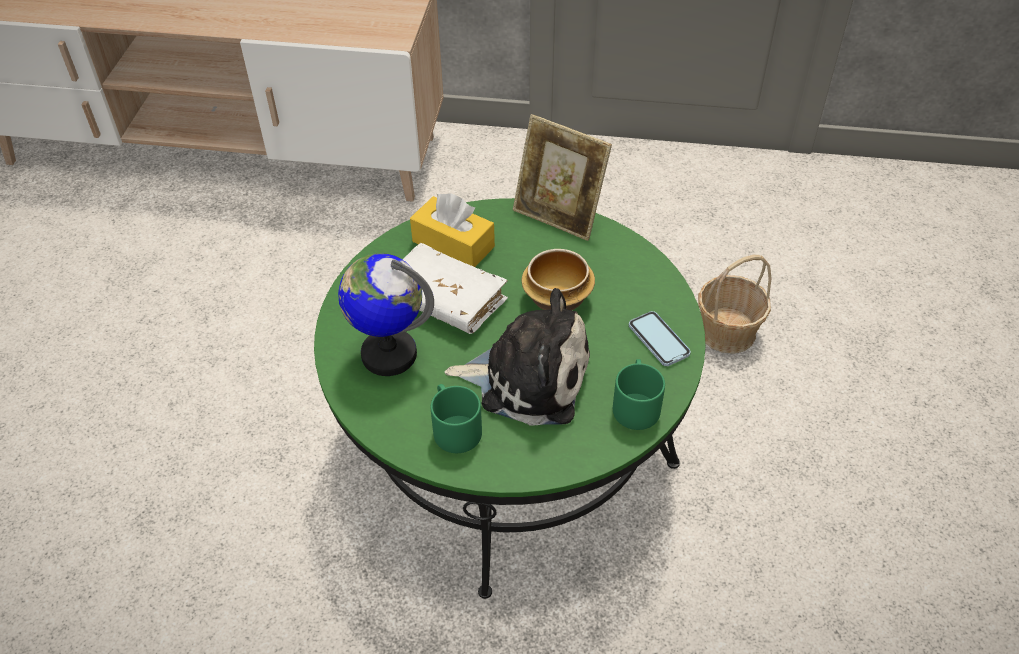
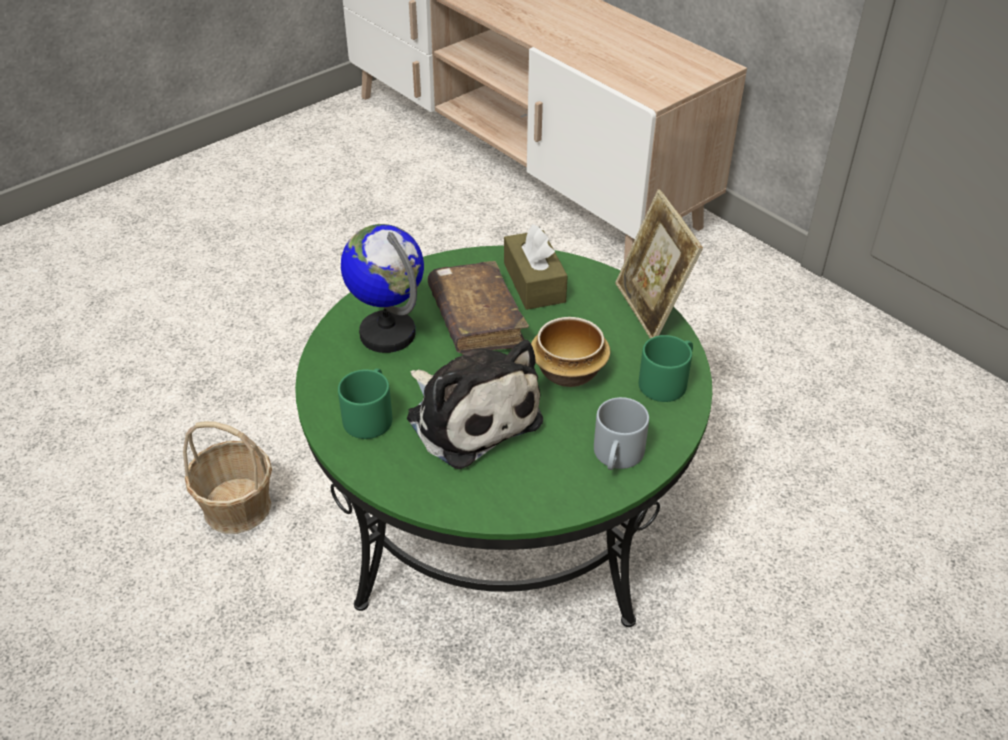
camera: 40 degrees right, 5 degrees down
(445, 300) = (476, 320): white book -> brown book
(453, 244) = (534, 282): yellow tissue box -> brown tissue box
(635, 403) = (533, 492): green mug -> green mug (667, 380)
(658, 340) = (617, 457): phone -> grey mug
(726, 331) = (810, 545): basket -> basket (237, 506)

